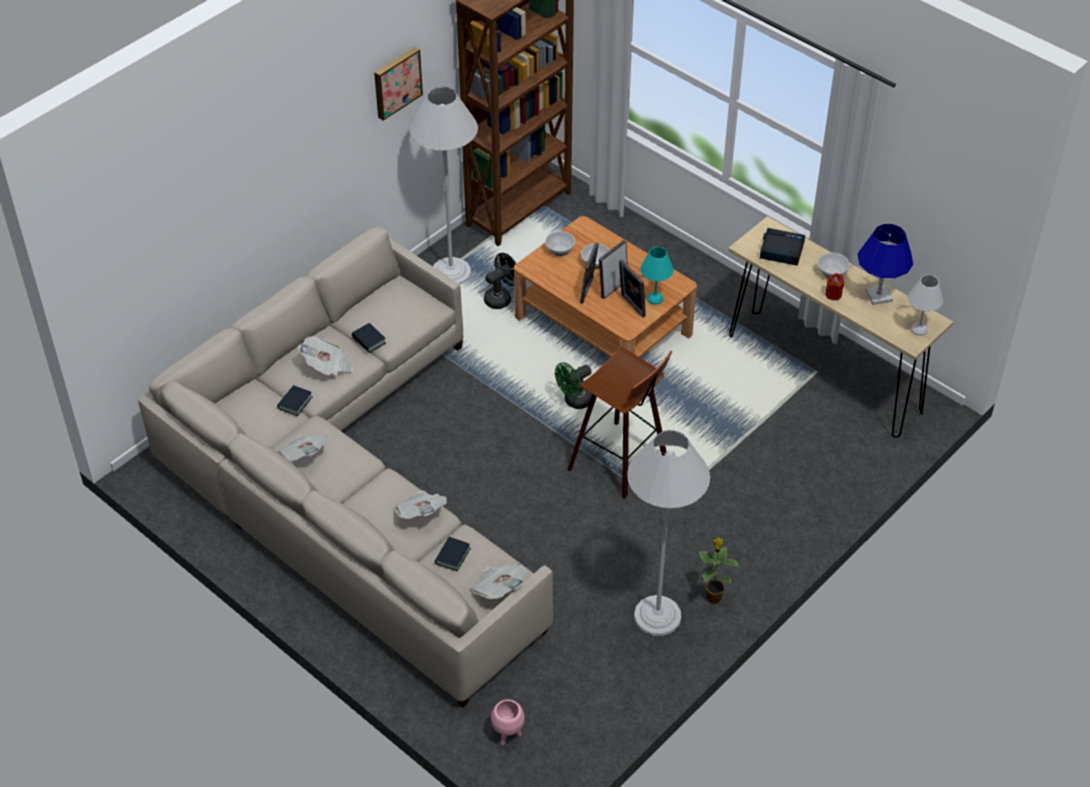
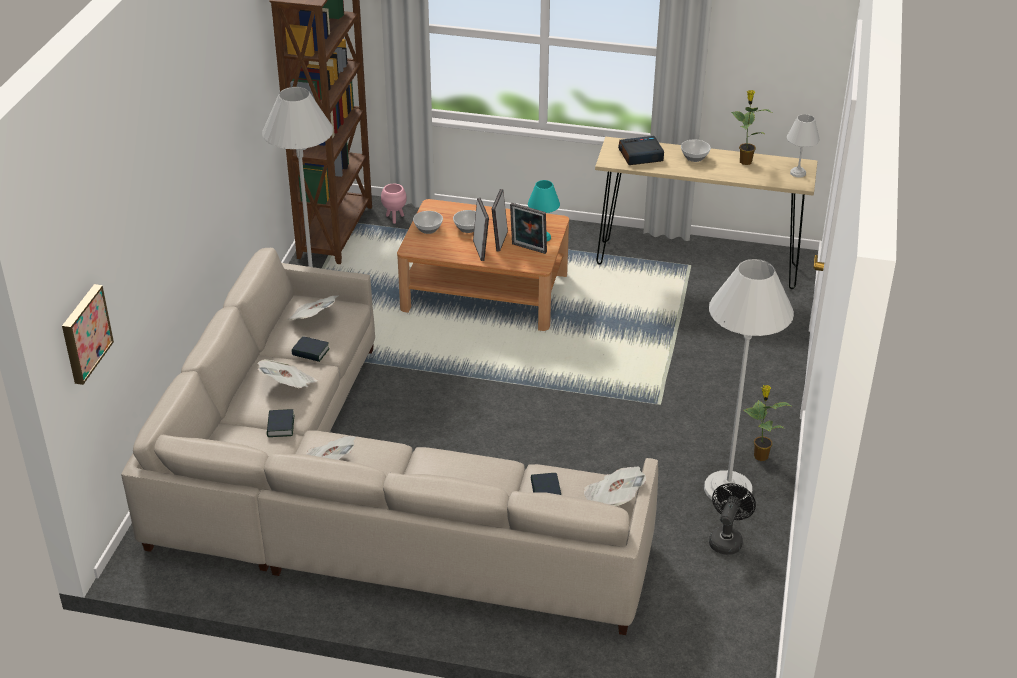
camera: 30 degrees left, 10 degrees down
(396, 82) = (241, 94): picture -> picture (84, 333)
(421, 513) = (484, 468): newspaper -> newspaper (314, 319)
(501, 297) = (376, 301): black fan -> black fan (726, 539)
(508, 735) = (686, 639): pink planter -> pink planter (394, 218)
(574, 401) = (510, 355): green fan -> none
(621, 462) = (592, 385): stool -> none
(833, 294) = (710, 171): red candle -> none
(878, 295) = (745, 161): blue table lamp -> potted plant

